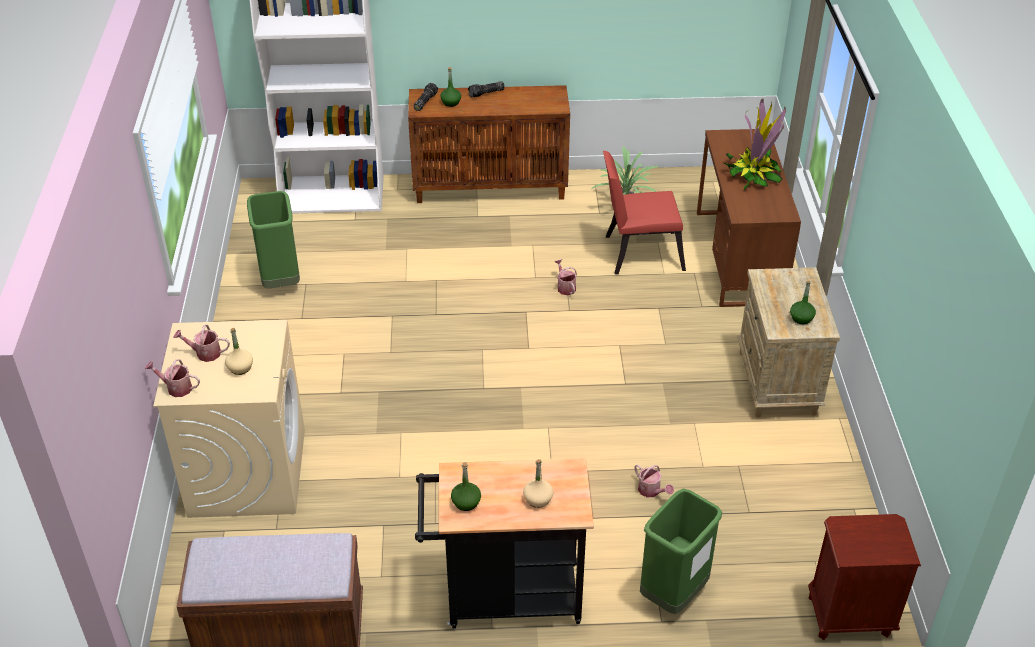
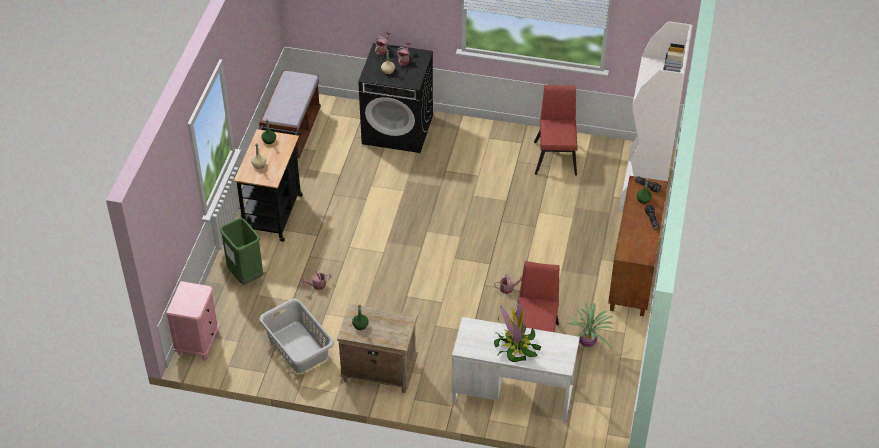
camera: 105 degrees right, 5 degrees up
(247, 472) = (398, 129): beige washing machine -> black washing machine
(280, 281) = (556, 155): green trash can -> red chair
(738, 257) = (512, 393): brown desk -> white desk
(786, 482) = (297, 348): none -> grey laundry basket
(849, 616) = (198, 343): brown nightstand -> pink nightstand

